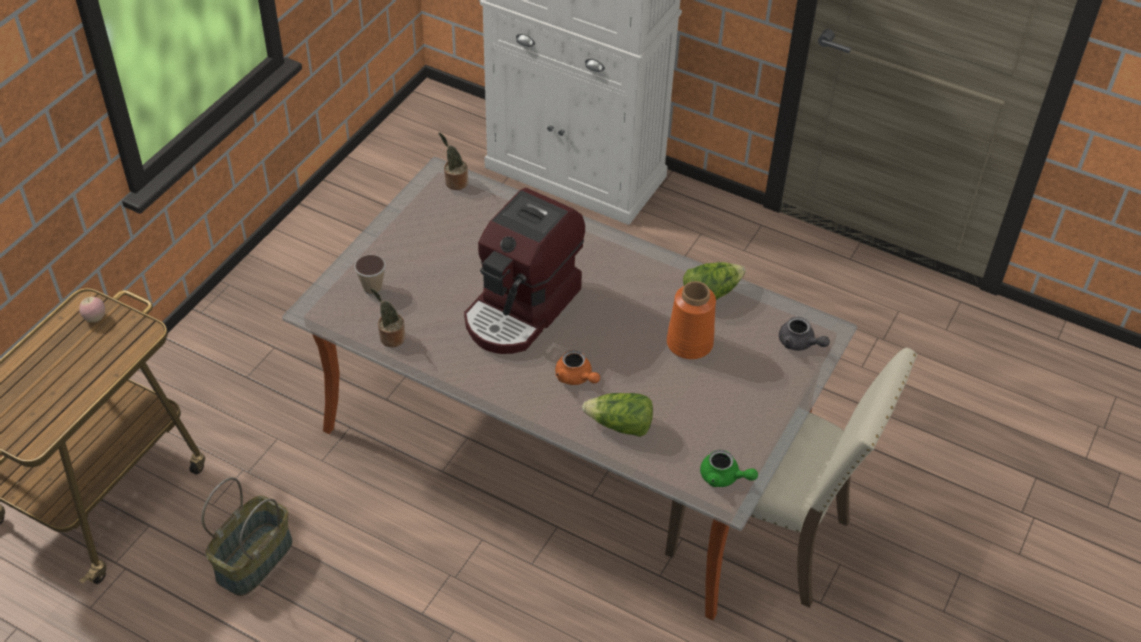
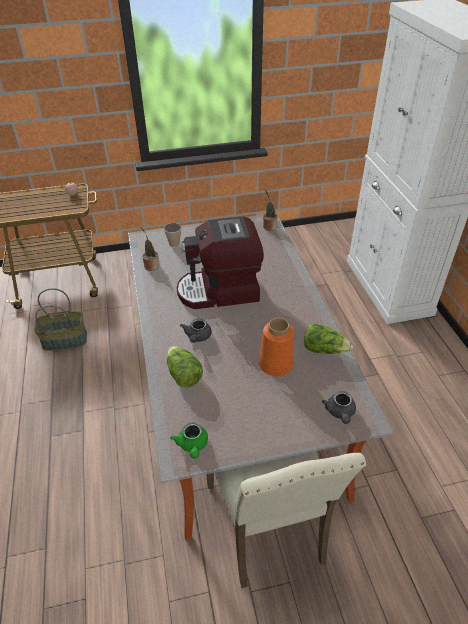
camera: 50 degrees right, 5 degrees down
(576, 378) = (197, 337): orange teapot -> grey teapot

